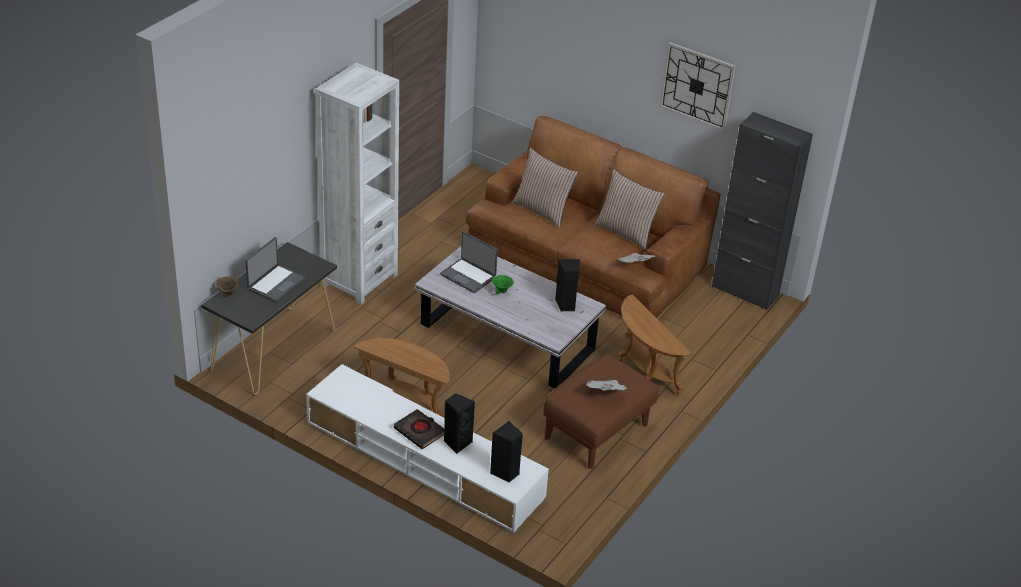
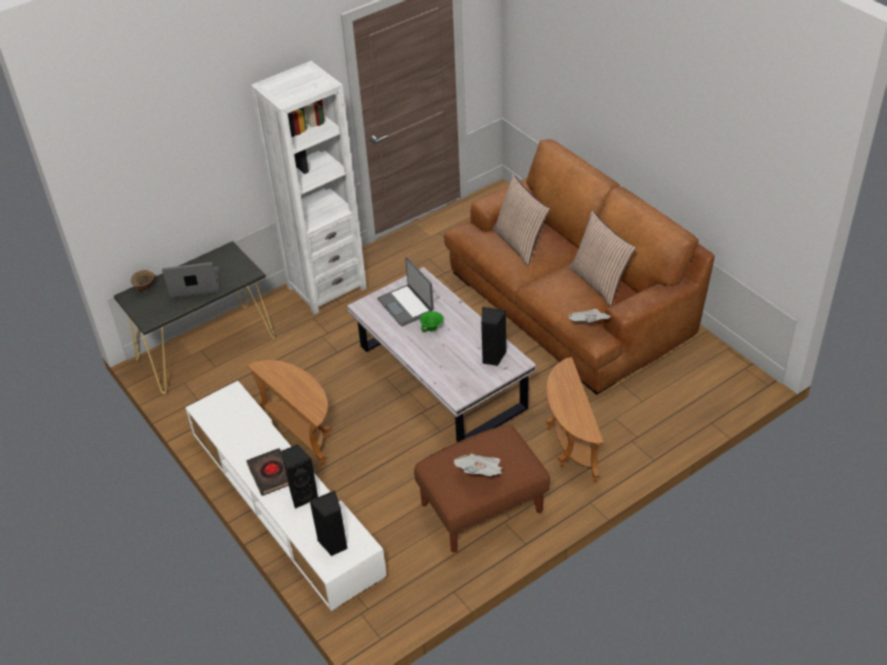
camera: 25 degrees right, 5 degrees up
(275, 284) = (194, 285): laptop -> laptop turned 150 degrees counterclockwise
(697, 86) = (694, 127): wall clock -> none
(745, 291) = (732, 370): black cabinet -> none

